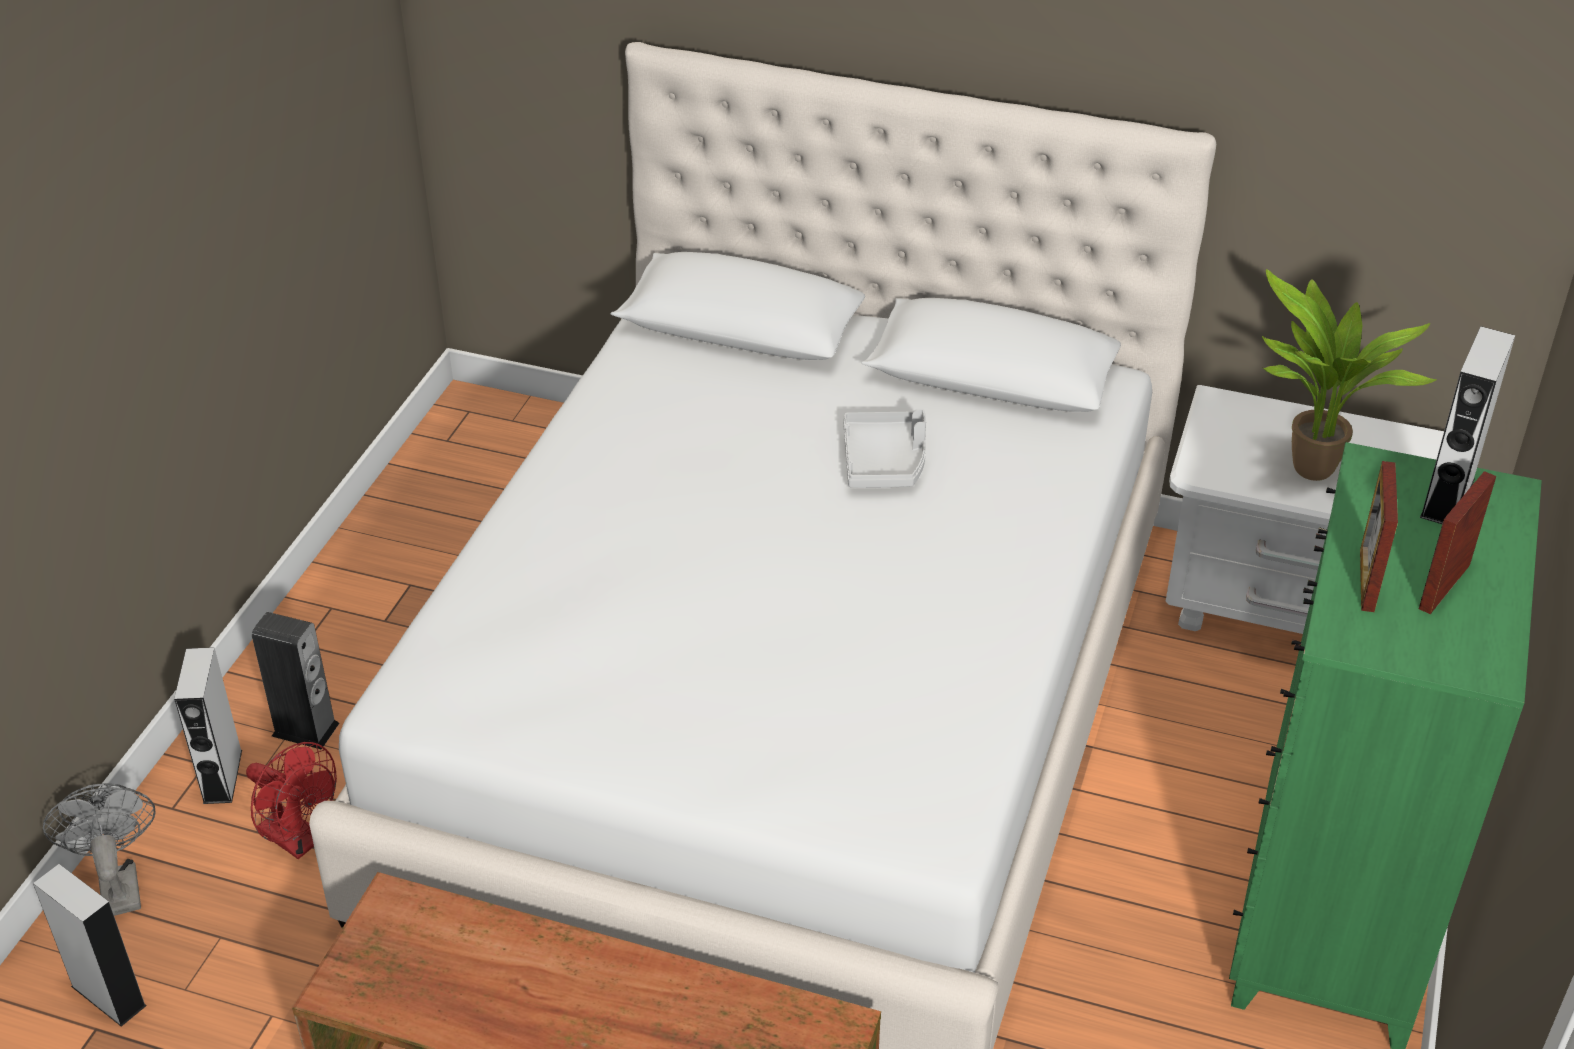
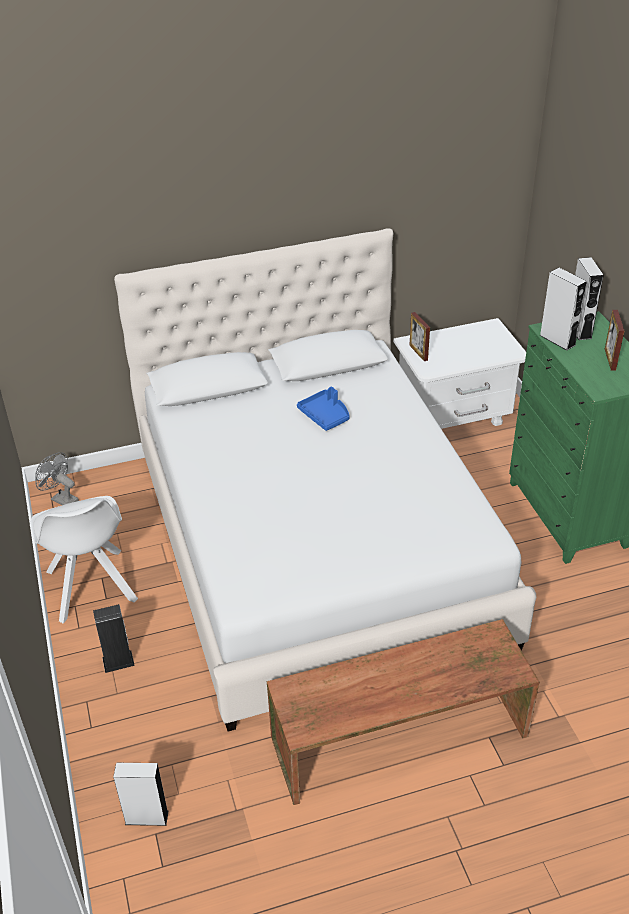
camera: 35 degrees left, 0 degrees up
(118, 884) = (100, 772): grey fan -> grey fan (61, 499)
(222, 776) = (100, 701): grey speaker -> grey speaker (557, 340)
(299, 840) = (164, 706): red fan -> none
(381, 591) = (91, 587): none -> white chair
(885, 461) = (325, 415): grey tray -> blue tray
(1308, 474) = (464, 354): potted plant -> none
(1367, 580) = (586, 368): picture frame -> picture frame (418, 352)

